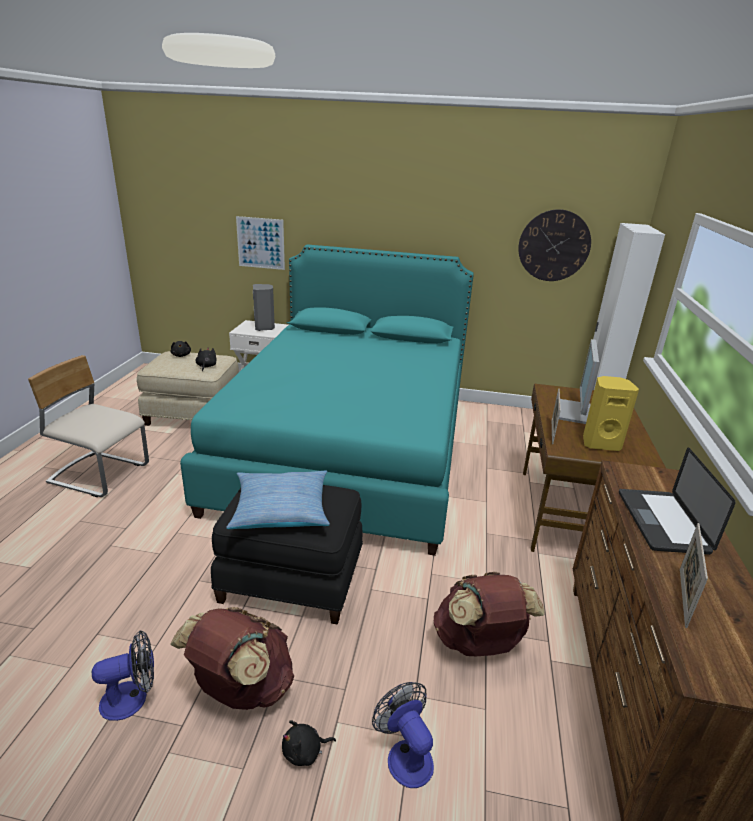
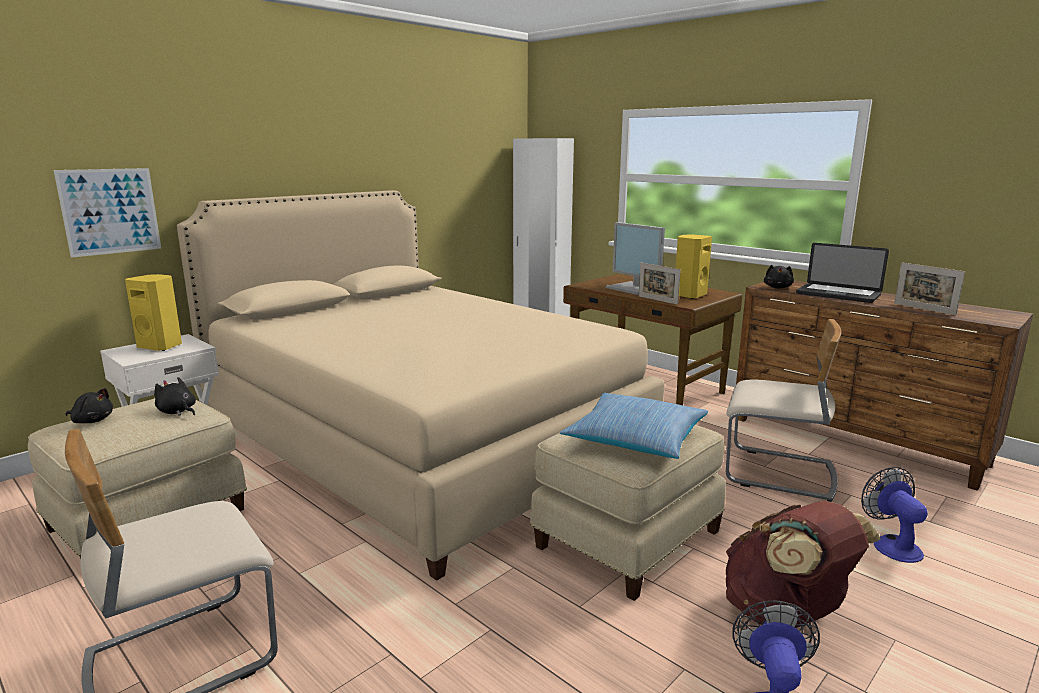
camera: 55 degrees left, 10 degrees down
(264, 327) = (161, 346): grey speaker -> yellow speaker
(292, 577) = (626, 537): black ottoman -> beige ottoman
(305, 752) = (880, 595): black plush toy -> black plush toy (777, 287)
(349, 449) = (421, 440): turquoise bed -> beige bed
(405, 755) = (891, 544): fan -> fan turned 75 degrees clockwise
(479, 644) = (778, 473): brown backpack -> beige chair
(554, 246) = (467, 167): wall clock -> none

